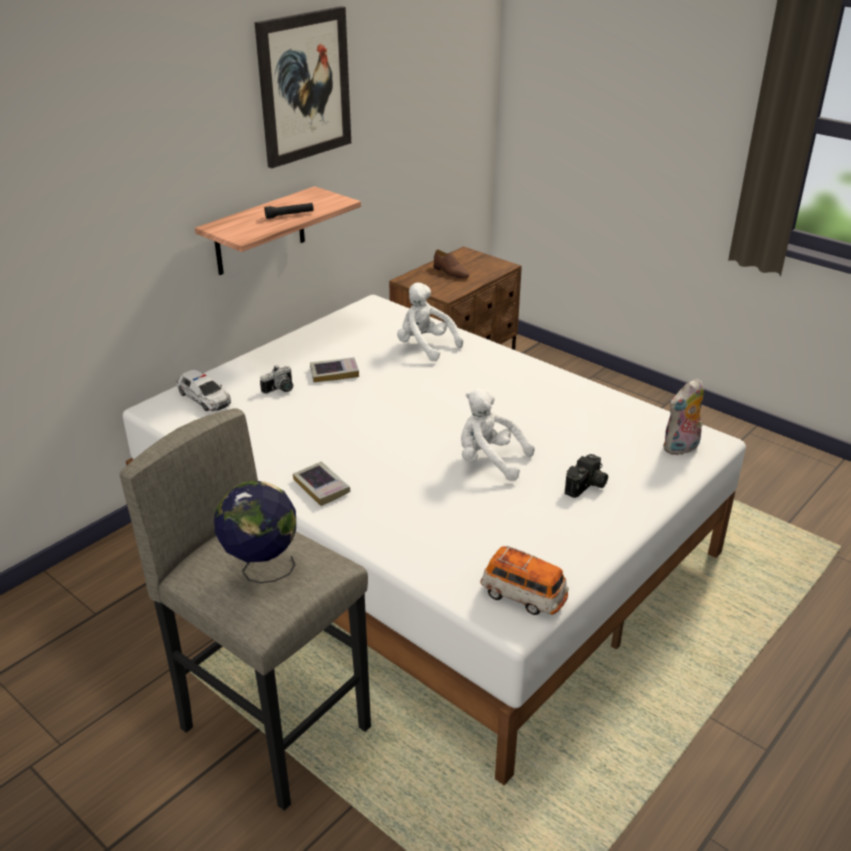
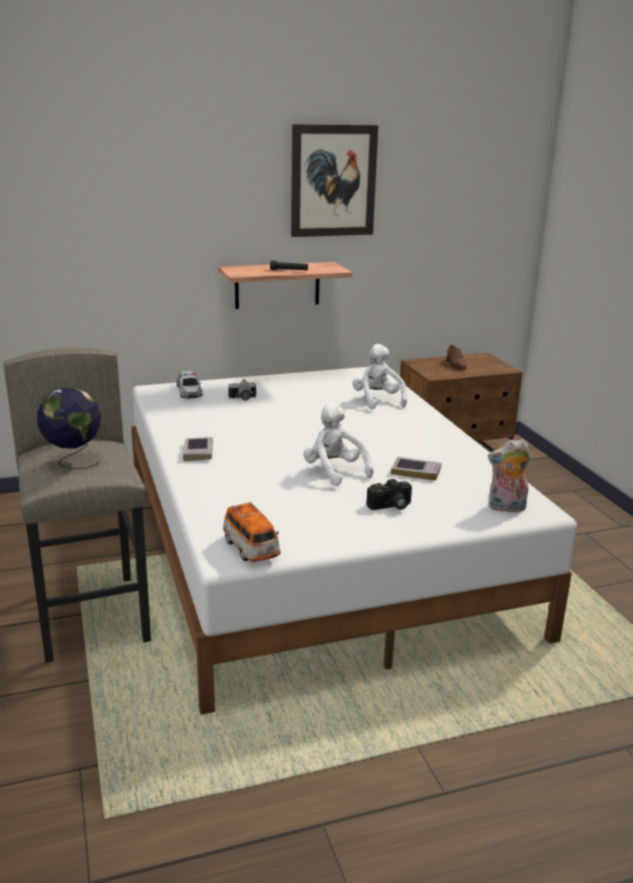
camera: 30 degrees right, 10 degrees down
(334, 373) = (291, 399): book -> book (416, 472)

